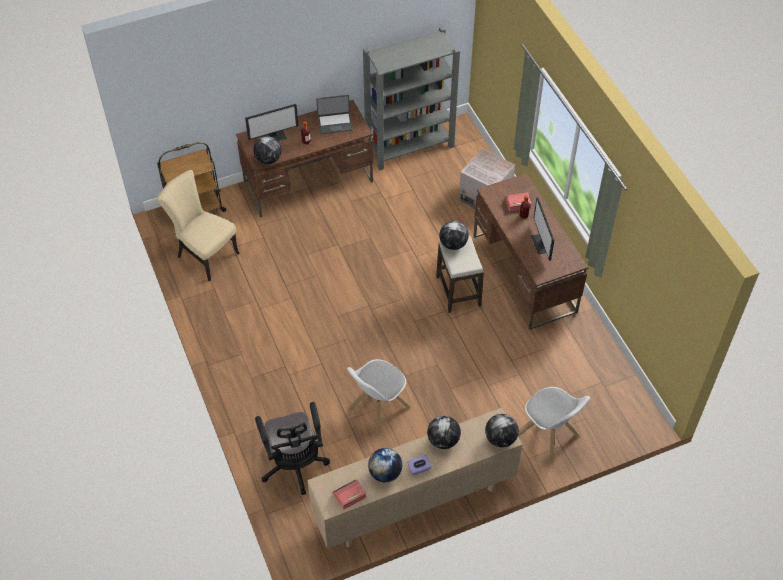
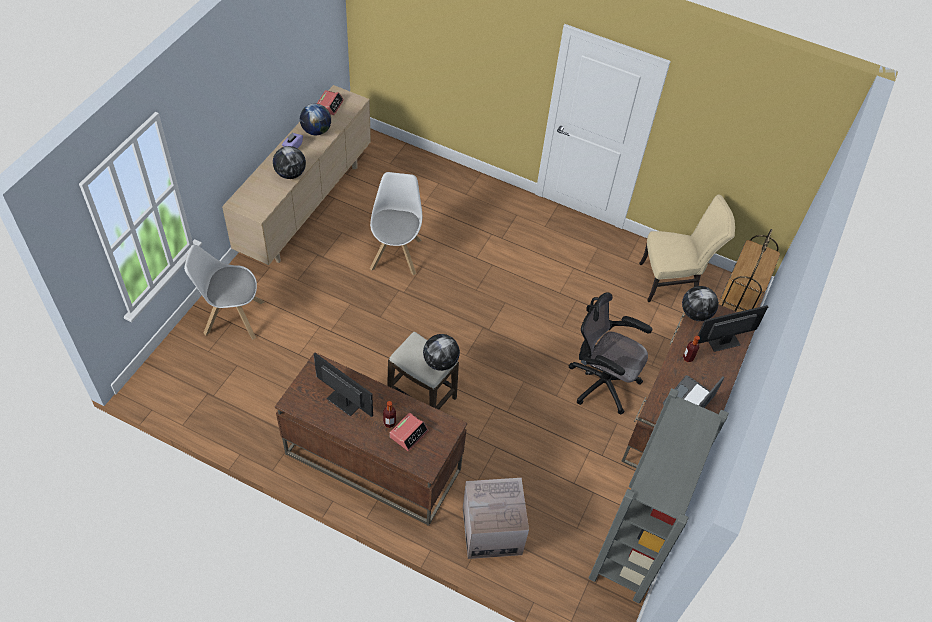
camera: 135 degrees right, 0 degrees up
(274, 136) = (723, 342): monitor -> monitor turned 45 degrees clockwise
(294, 465) = (419, 180): office chair -> office chair (602, 383)
(500, 439) = (244, 200): globe -> none

